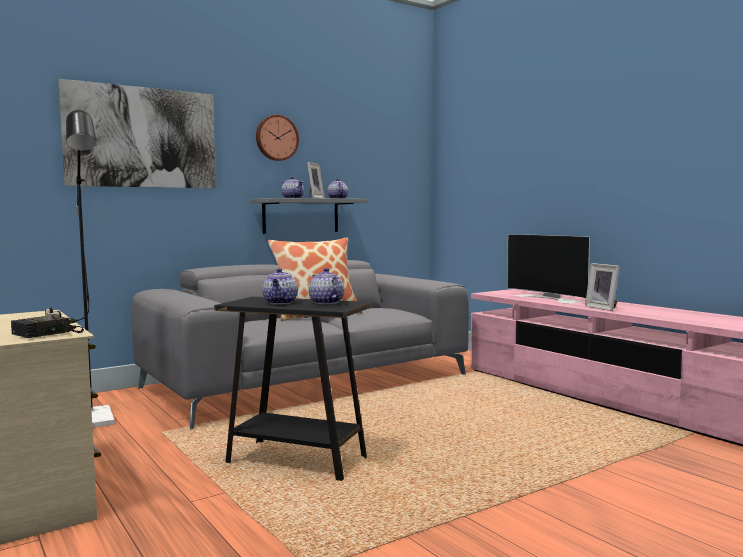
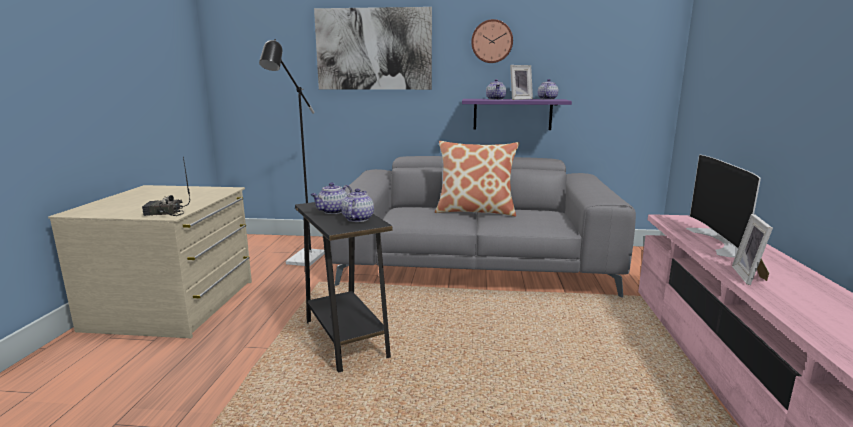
camera: 40 degrees right, 10 degrees up
(301, 216) = (512, 114): grey shelf -> purple shelf

